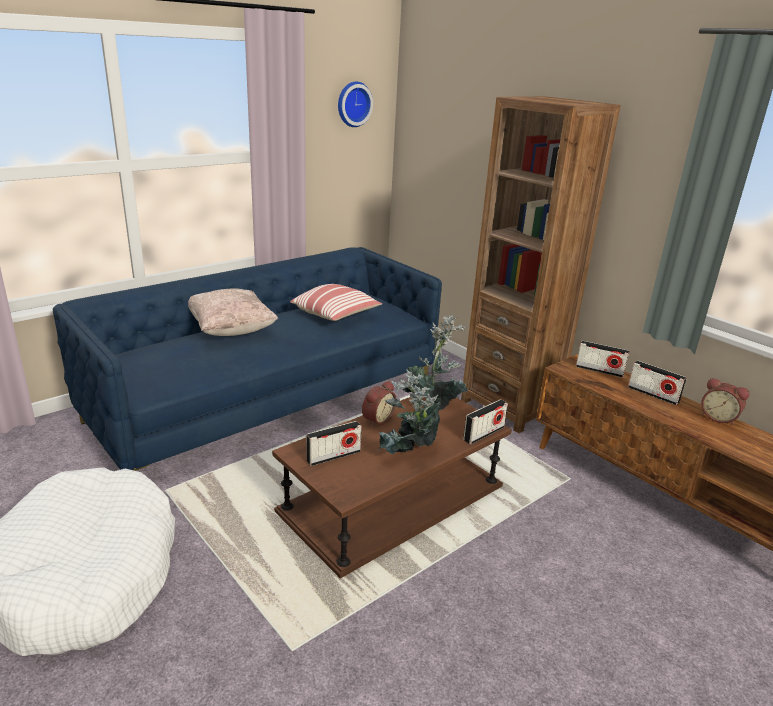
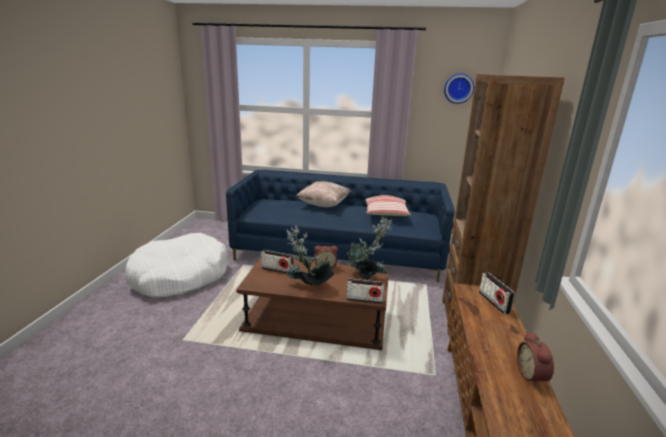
camera: 50 degrees right, 5 degrees down
(653, 394) = (505, 334): radio -> none

